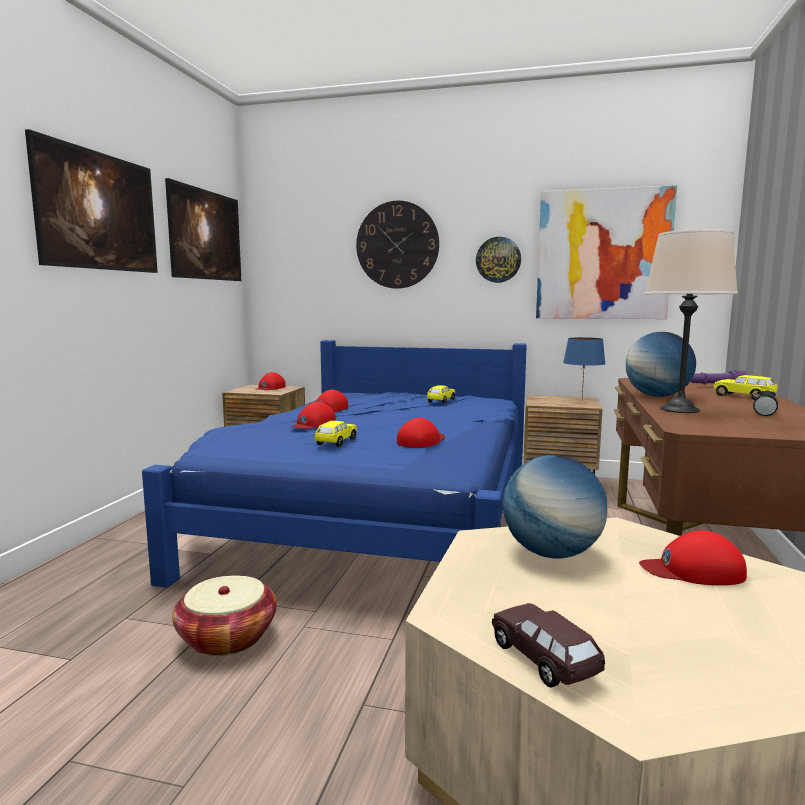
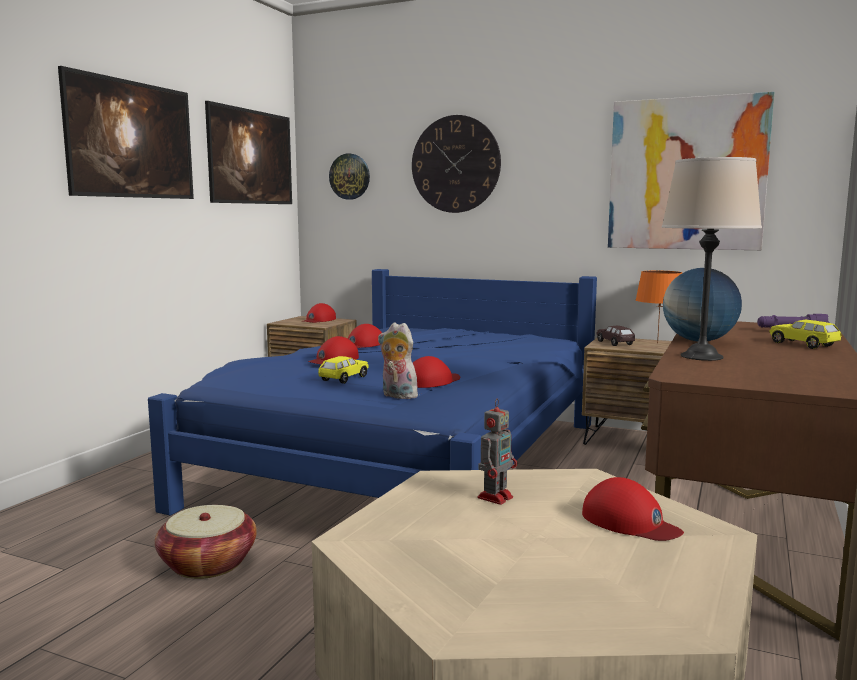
camera: 10 degrees right, 0 degrees up
(399, 457) = (397, 396): none -> plush toy
(441, 401) = (490, 339): yellow toy car -> none
(498, 260) = (566, 180): wall clock -> wall clock (350, 176)
(544, 659) = (412, 581): brown toy car -> brown toy car (615, 343)
(551, 553) = (496, 497): globe -> toy robot
(581, 399) = (657, 343): blue table lamp -> orange table lamp
(693, 570) = (629, 522): red cap -> red cap turned 150 degrees counterclockwise
(765, 410) = (803, 360): black flashlight -> none

